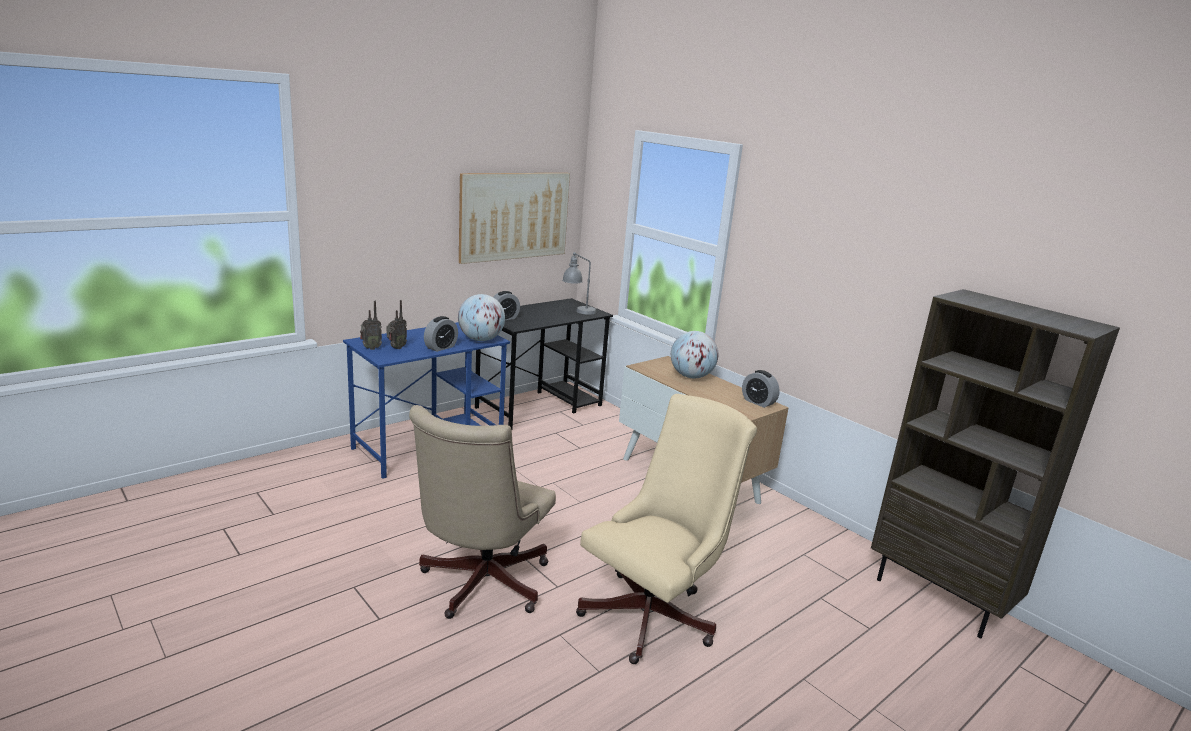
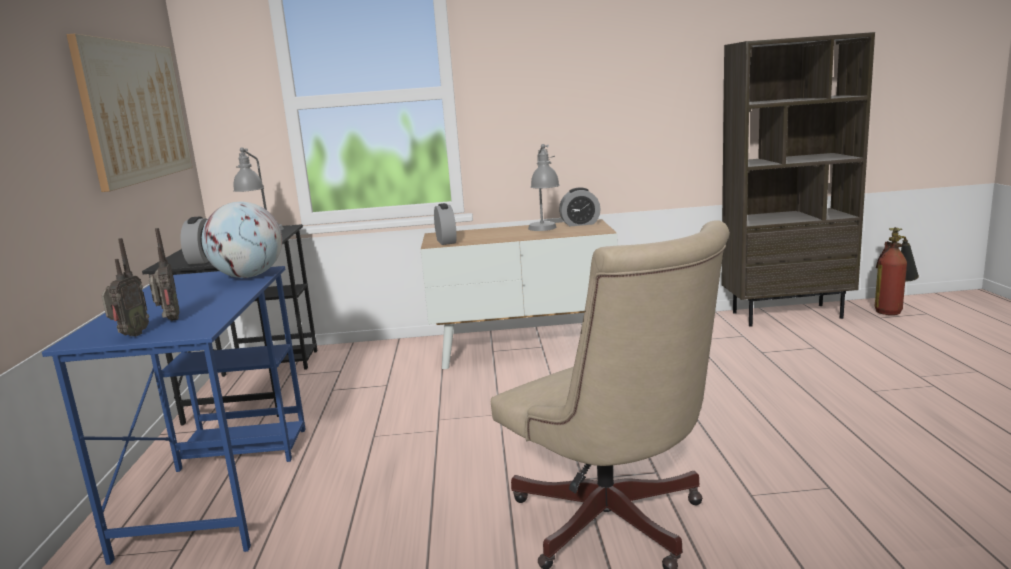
camera: 50 degrees left, 5 degrees down
(441, 347) = (228, 297): alarm clock -> alarm clock (446, 241)
(655, 613) = (743, 429): beige office chair -> none
(691, 376) = (490, 233): globe -> none
(722, 394) = (545, 230): none -> grey table lamp
(1060, 675) = (894, 310): none -> fire extinguisher

